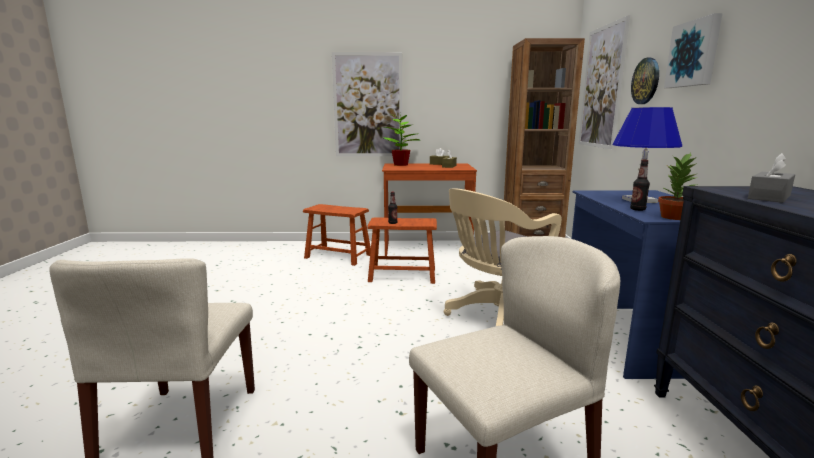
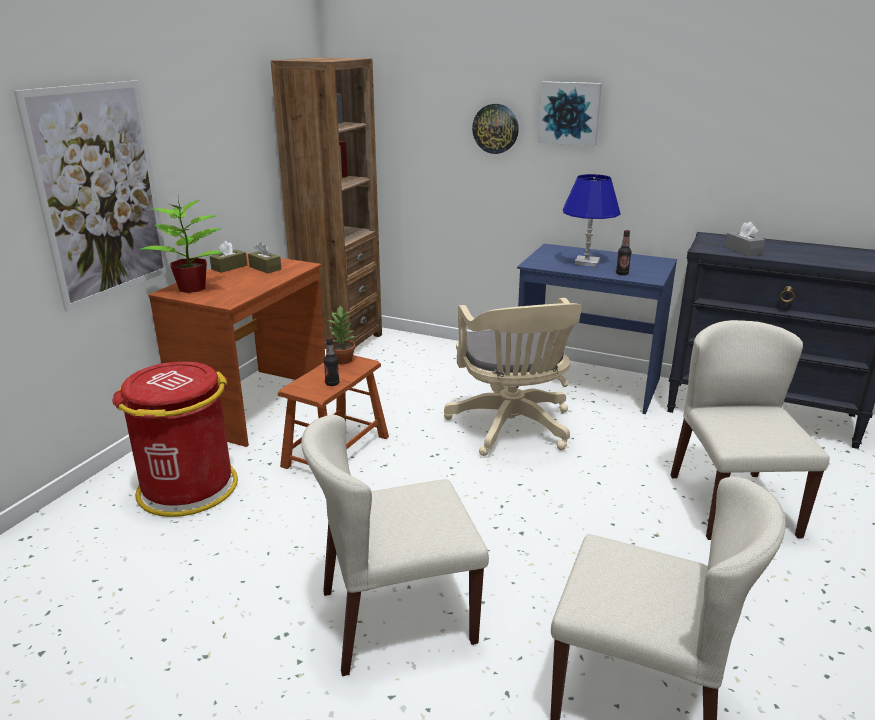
camera: 65 degrees left, 10 degrees up
(253, 324) = (396, 617): none -> beige chair
(338, 256) = (187, 488): brown stool -> red trash can
(601, 87) = (401, 123): picture -> none
(674, 217) = (656, 274): potted plant -> potted plant (343, 360)

